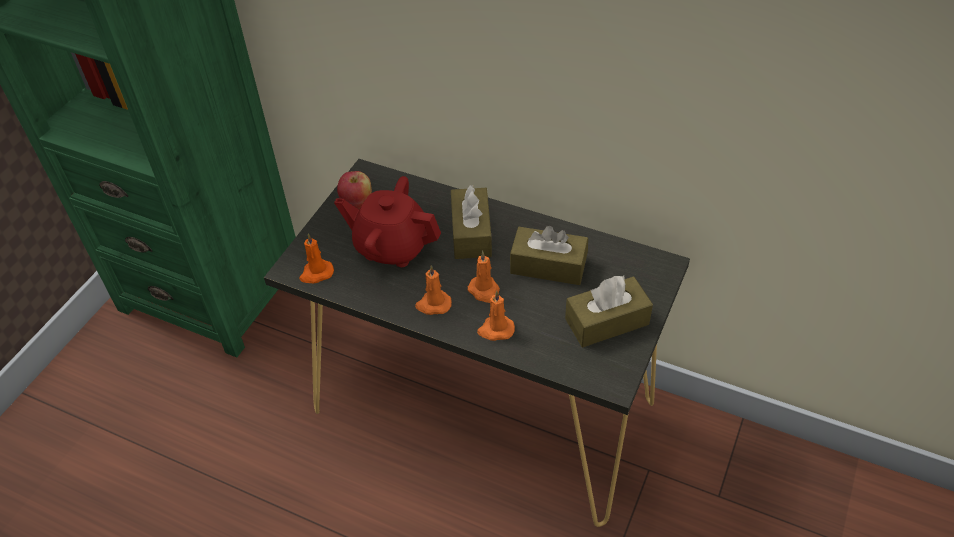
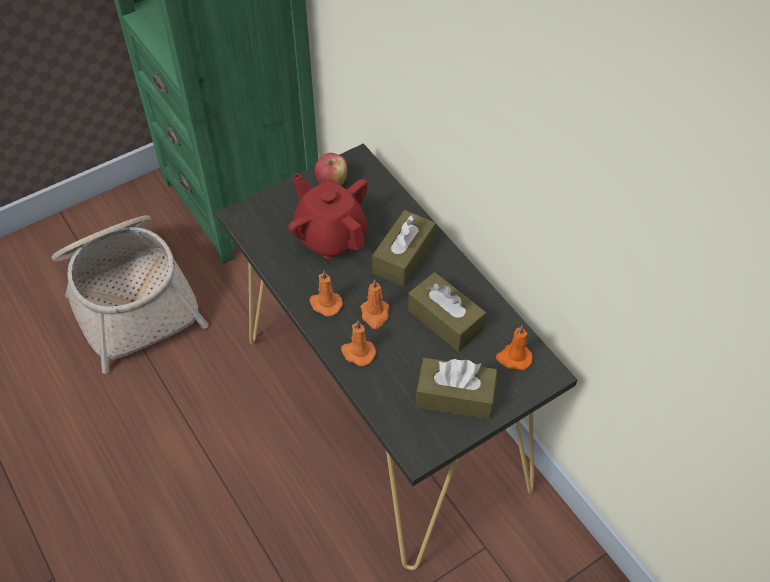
camera: 30 degrees right, 5 degrees up
(160, 434) = (130, 297): none -> basket
(316, 273) = (256, 229): orange candle -> orange candle (513, 358)

